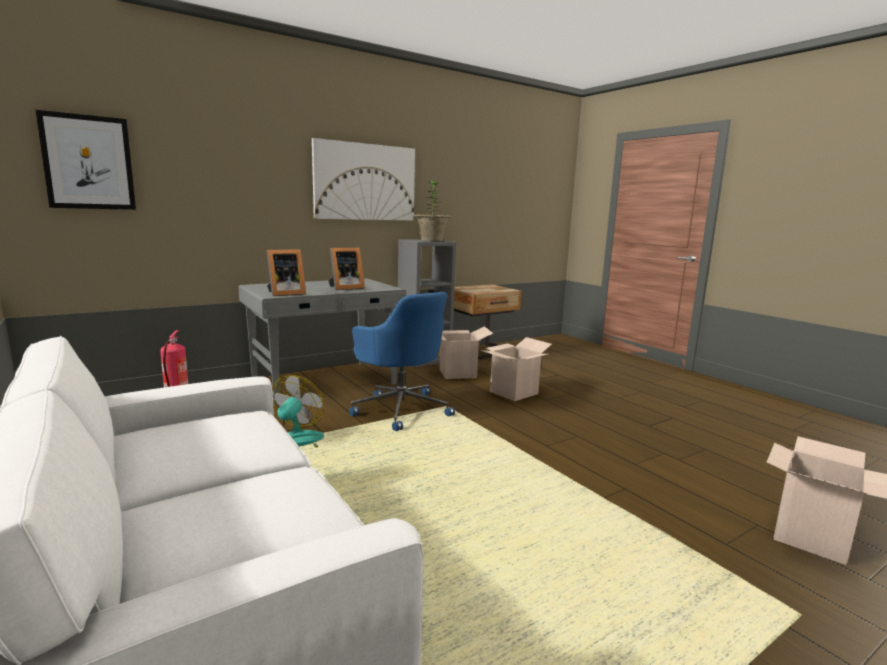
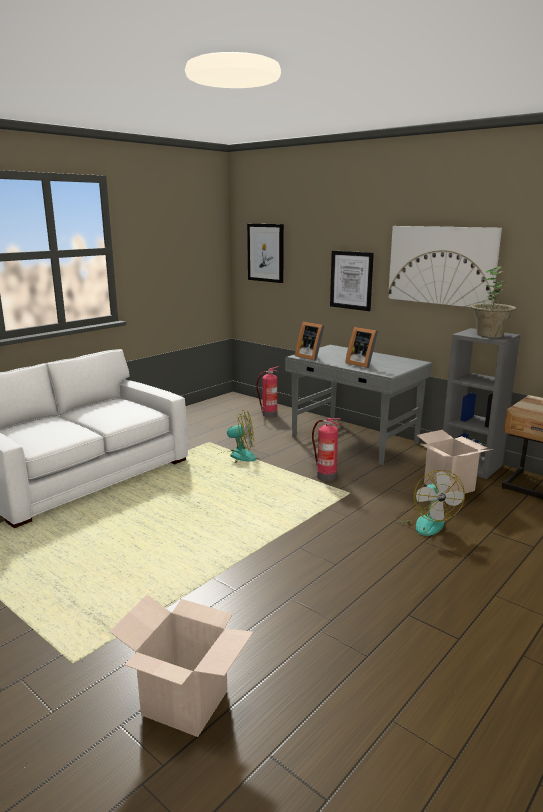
camera: 75 degrees right, 5 degrees up
(260, 201) = (351, 280): none -> picture
(401, 409) = (325, 476): blue office chair -> fire extinguisher
(513, 392) = (425, 522): cardboard box -> fan

